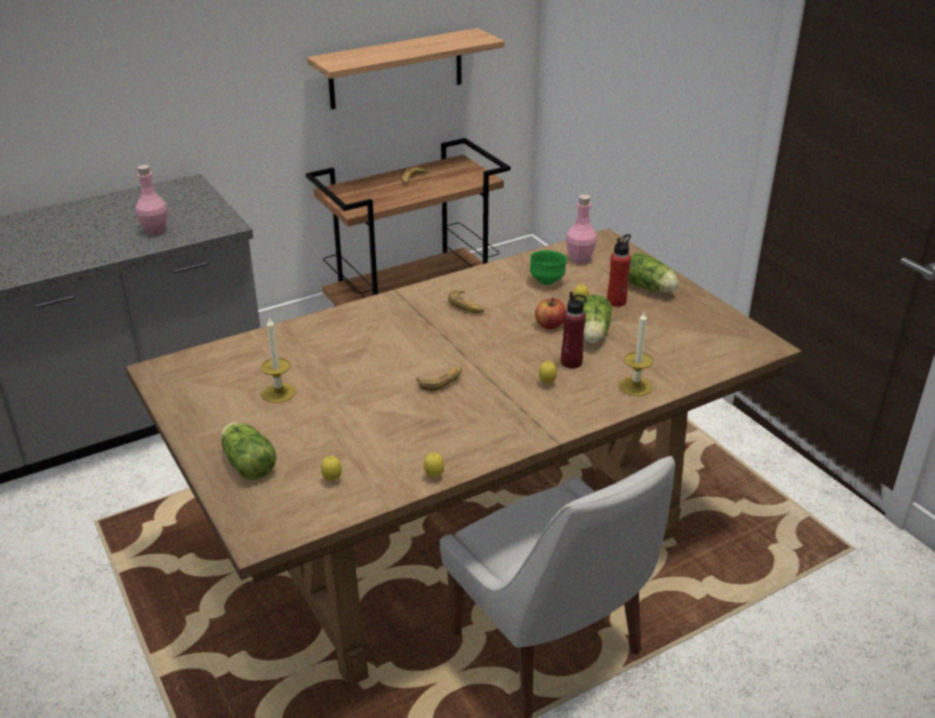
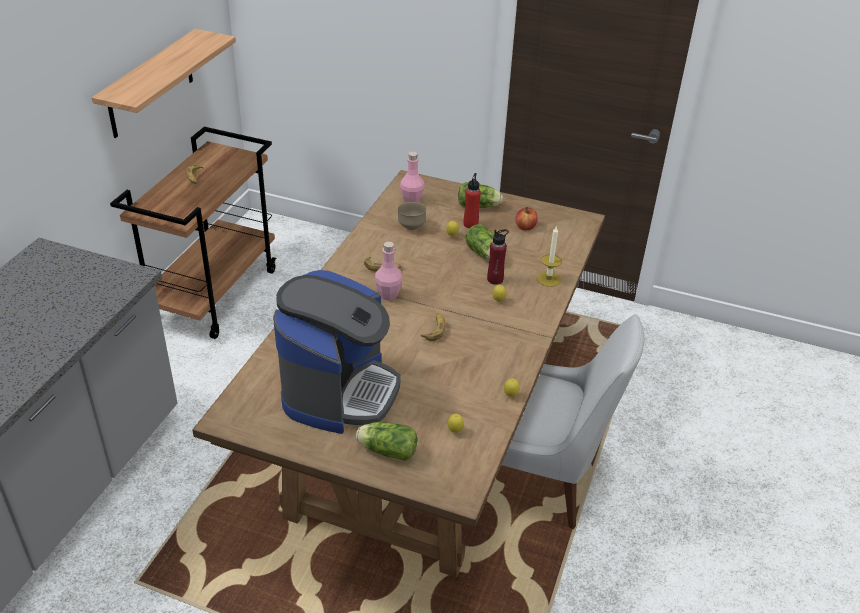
camera: 40 degrees left, 5 degrees up
(155, 230) = (76, 305): pink bottle -> pink bottle (388, 295)
(279, 393) = (339, 391): candle -> coffee machine
(547, 281) = (411, 227): green bowl -> brown bowl
(550, 325) = (451, 258): apple -> apple (525, 227)

